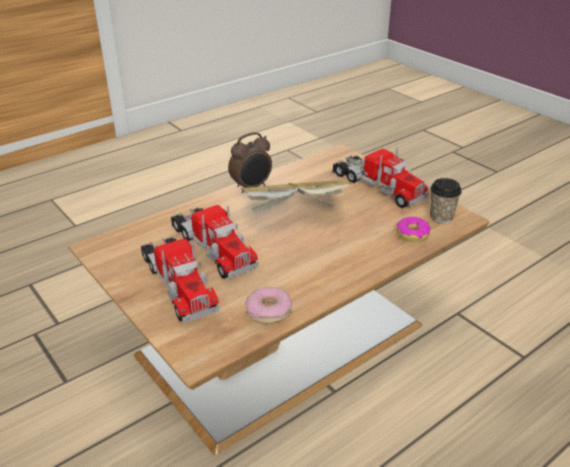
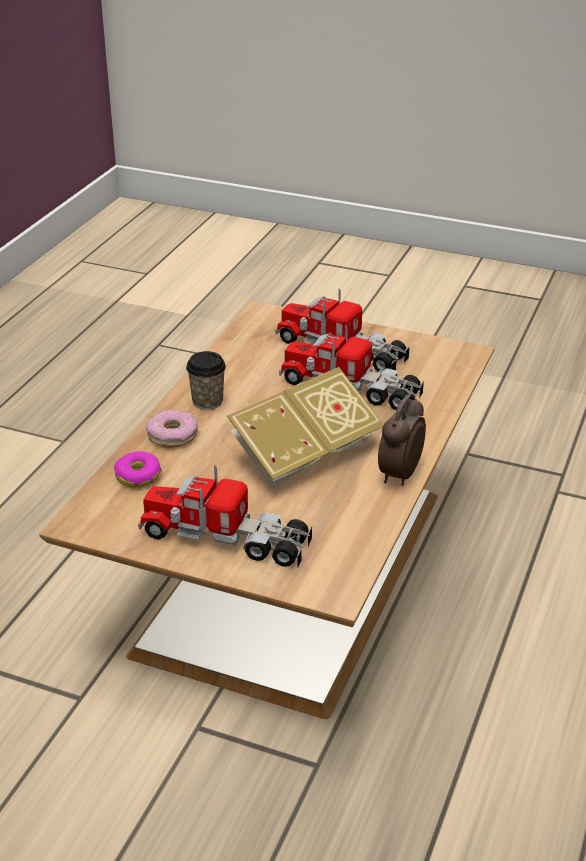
camera: 150 degrees right, 0 degrees up
(269, 311) = (236, 355): donut -> donut (172, 435)
(441, 217) = (109, 515): cup -> cup (207, 402)

